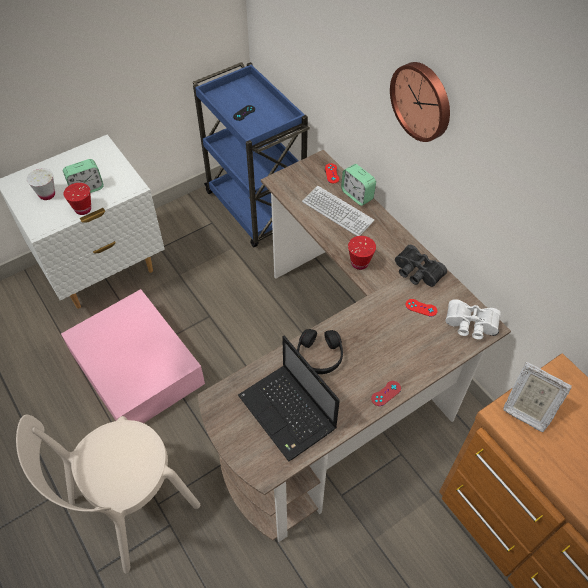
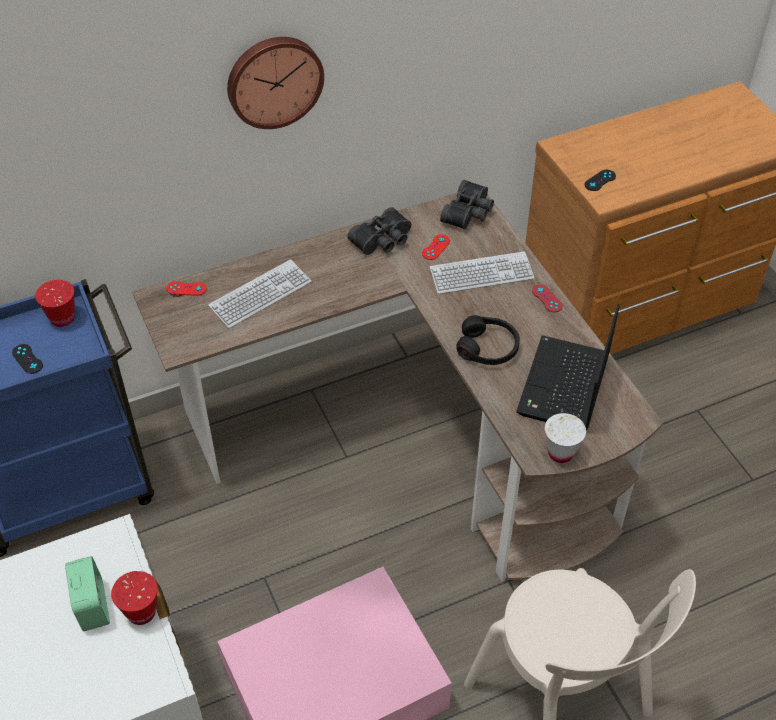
camera: 80 degrees left, 5 degrees down
(47, 194) = (83, 672): white cup -> white cup (560, 453)
(289, 414) = (564, 387): laptop -> laptop turned 135 degrees clockwise
(357, 195) = (236, 271): alarm clock -> none
(359, 263) = (354, 288): red cup -> red cup (62, 318)
(400, 342) = (481, 274): none -> keyboard
(470, 326) = (469, 213): white binoculars -> black binoculars
(527, 410) = (600, 180): picture frame -> black game controller

